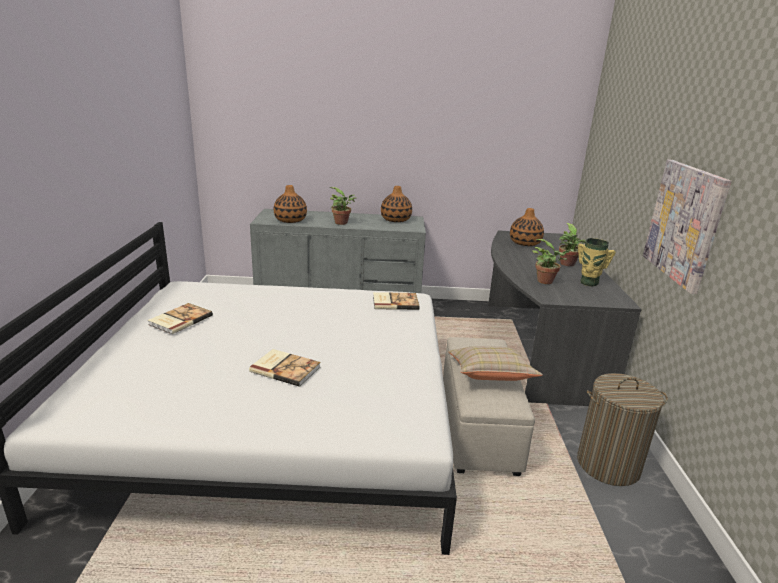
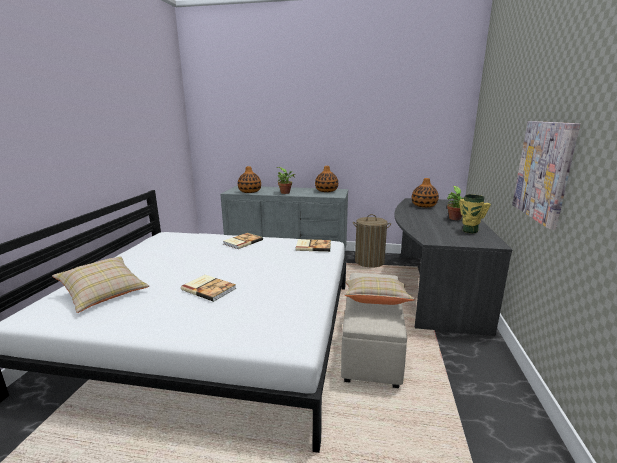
camera: 10 degrees right, 5 degrees down
(144, 381) = (103, 294): none -> beige pillow
(179, 320) = (151, 255): book -> book (242, 242)
(547, 281) = (433, 230): potted plant -> none
(608, 465) = (482, 384): laundry basket -> laundry basket (369, 262)

